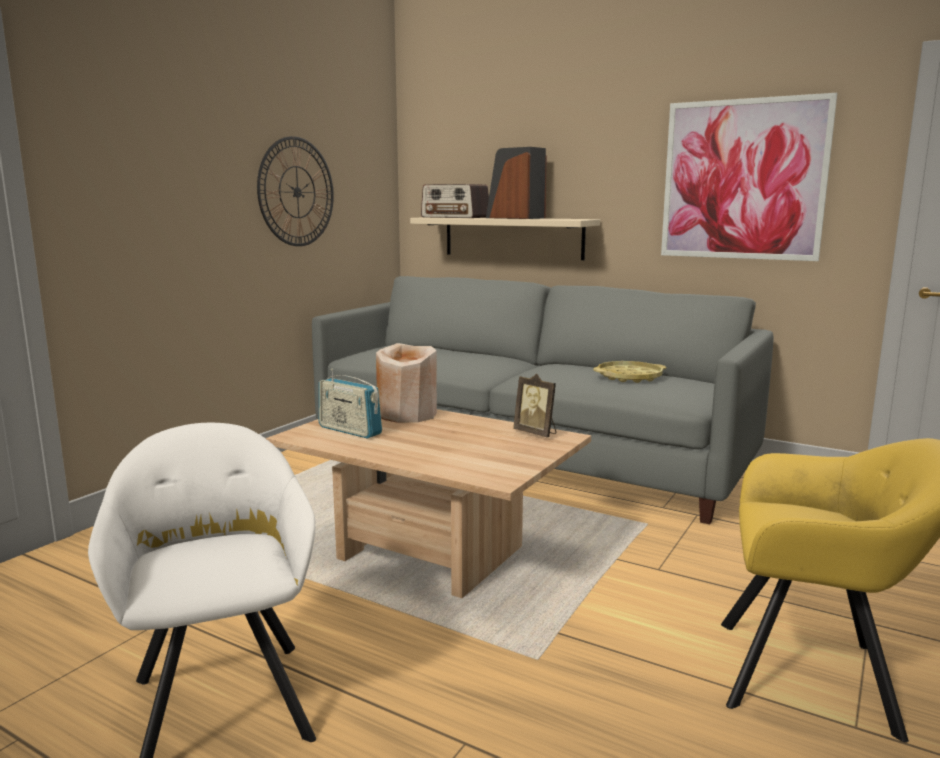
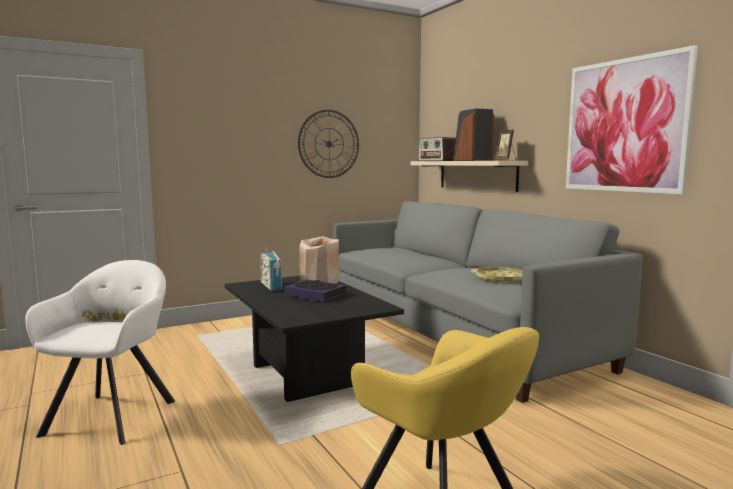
camera: 30 degrees right, 5 degrees down
(430, 553) = (307, 375): beige coffee table -> black coffee table
(443, 434) = (315, 295): none -> book
(536, 433) = (370, 302): picture frame -> picture frame (506, 160)

